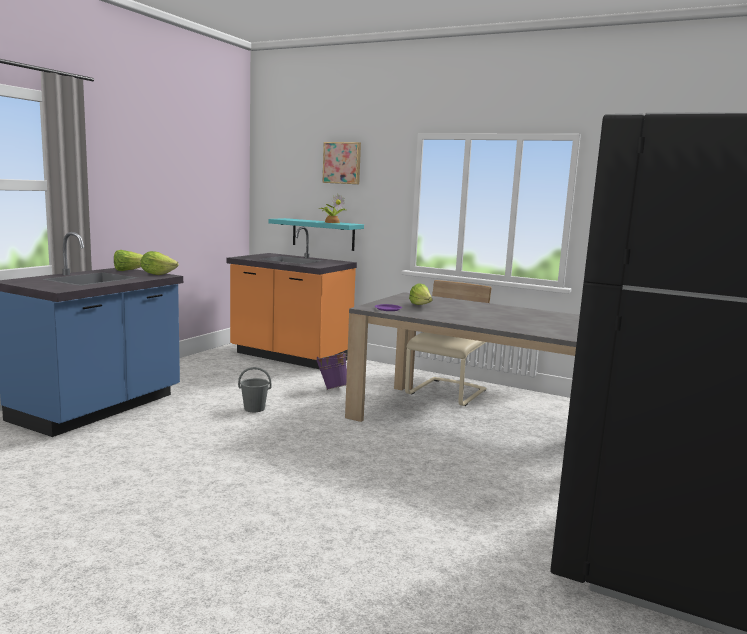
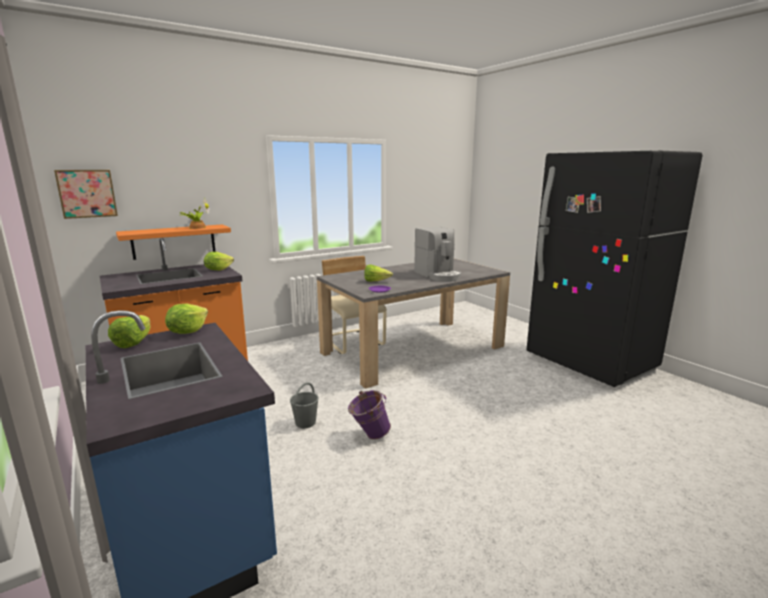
camera: 60 degrees left, 5 degrees up
(323, 234) = (174, 241): turquoise shelf -> orange shelf
(327, 263) = (218, 269): none -> lettuce
(332, 388) = (296, 377): purple bucket -> purple bucket (369, 435)
(342, 163) = (186, 164): picture -> picture (87, 193)
(502, 321) = (438, 275): none -> coffee machine

